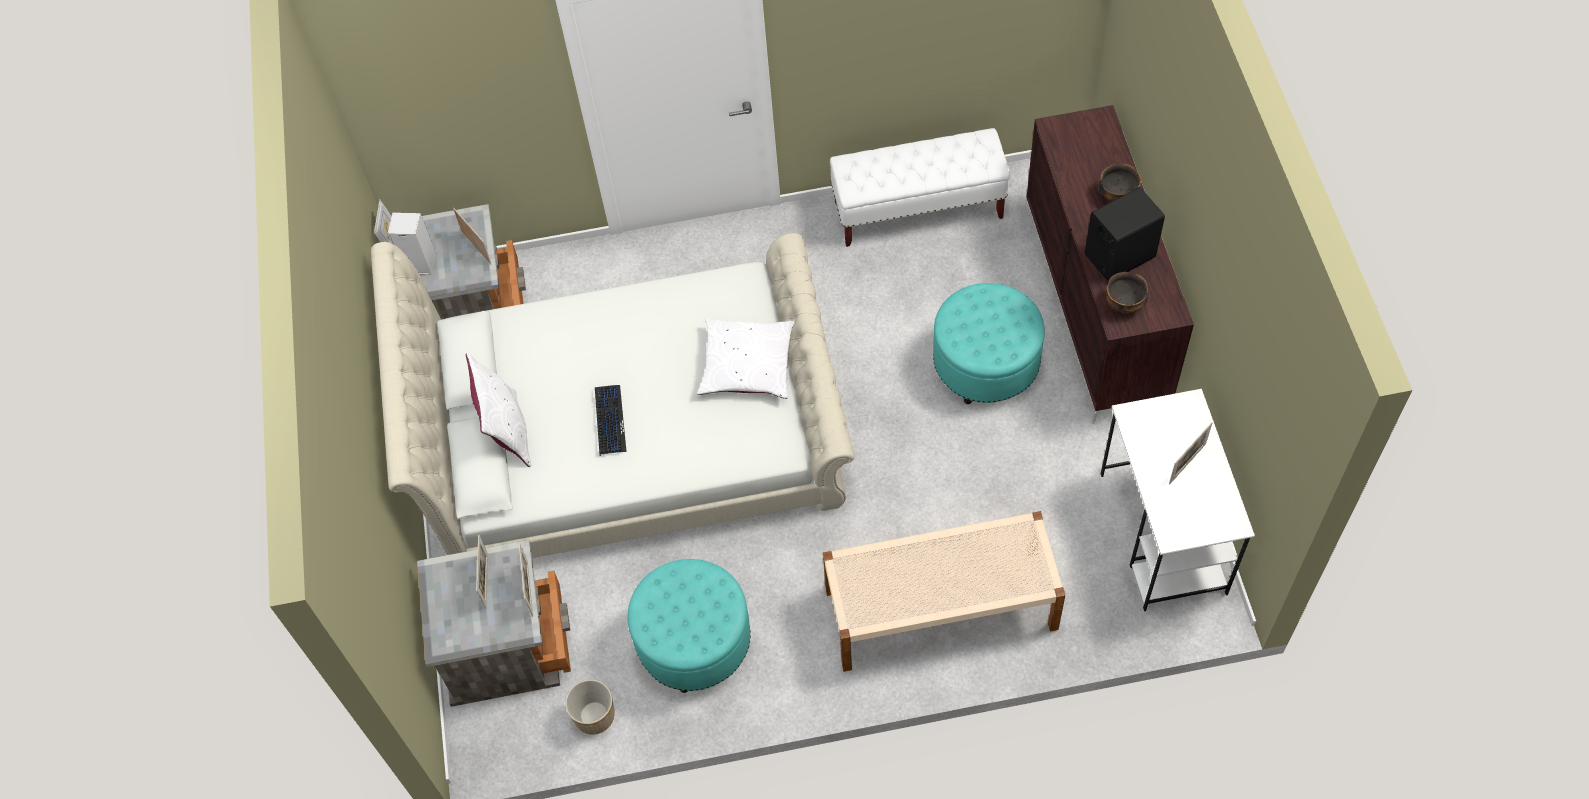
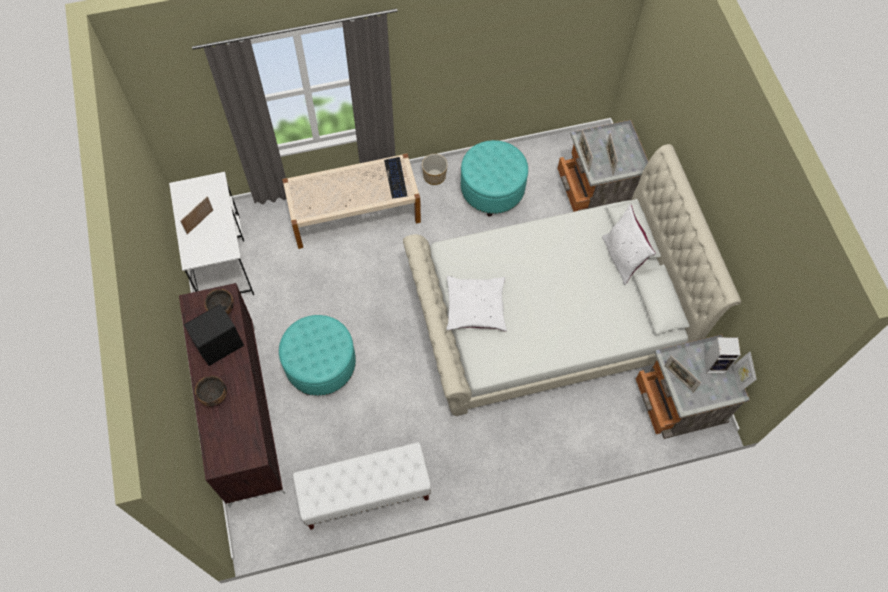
camera: 170 degrees right, 5 degrees up
(594, 715) = (541, 154): planter -> planter (434, 176)
(609, 420) = (558, 266): keyboard -> keyboard (396, 178)

